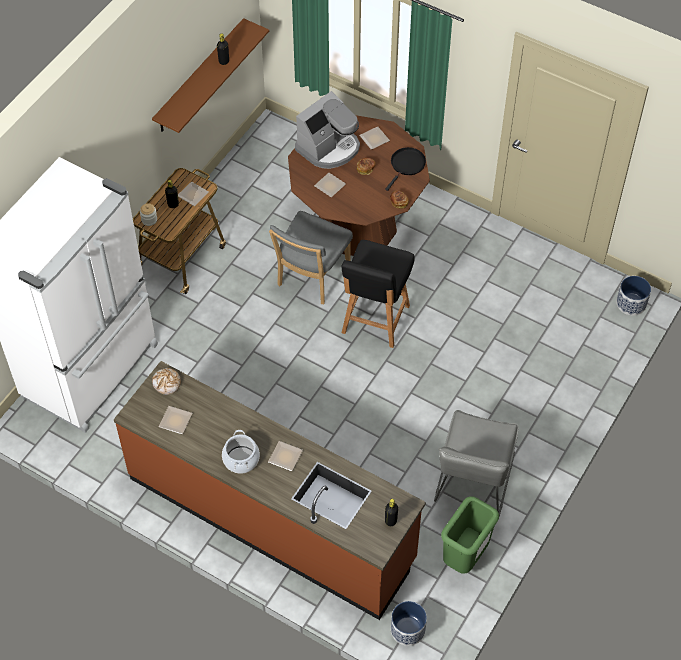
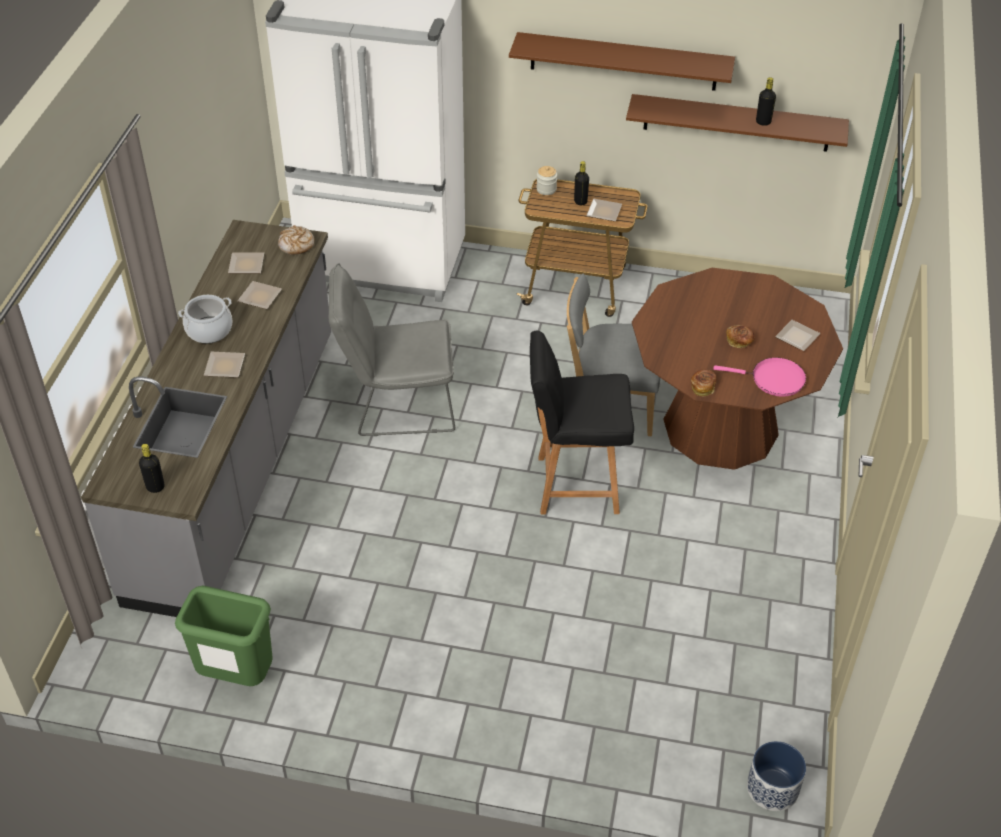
camera: 70 degrees right, 10 degrees down
(143, 105) = (623, 61): none -> brown shelf
(271, 518) = (237, 465): brown counter -> grey counter
(329, 148) = (751, 299): coffee machine -> none
(331, 186) = (689, 317): plate -> plate (260, 298)
(407, 165) = (773, 380): black frying pan -> pink frying pan
(407, 629) = (111, 640): planter -> none
(472, 484) = (356, 656): grey chair -> grey chair (396, 404)

